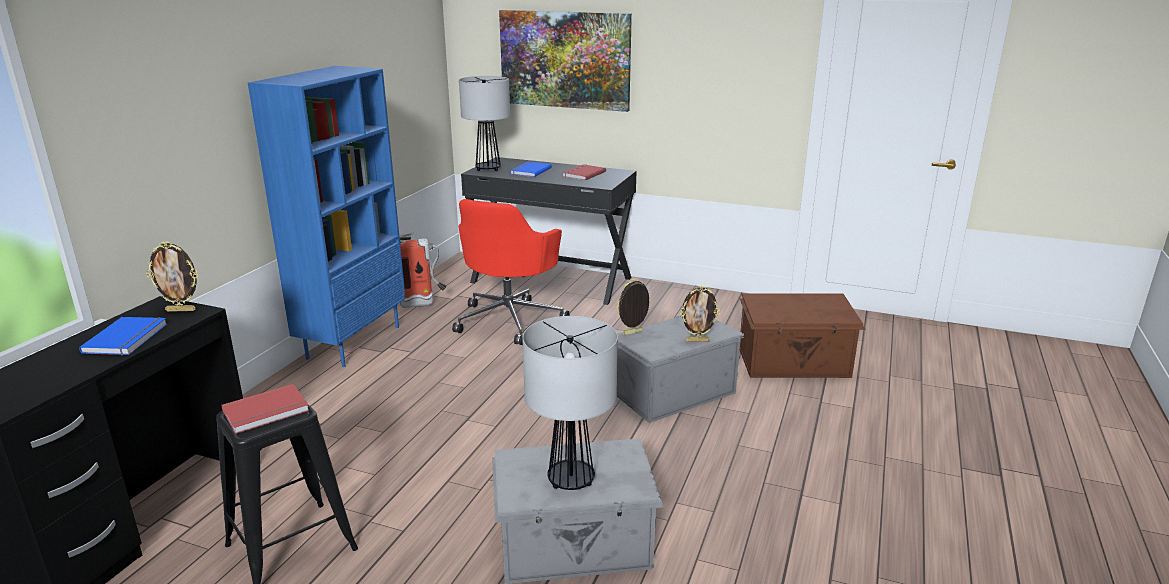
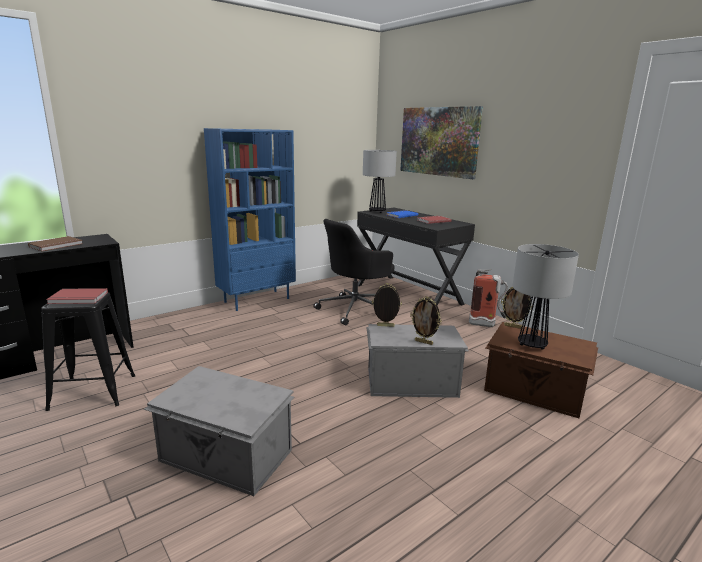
camera: 30 degrees right, 5 degrees down
(128, 338) = (57, 245): blue book -> brown book
(181, 310) = (101, 240): picture frame -> picture frame (513, 326)
(424, 304) = (317, 290): fire extinguisher -> fire extinguisher (487, 325)
(510, 319) = (355, 309): red office chair -> black office chair
(572, 480) = (213, 400): table lamp -> table lamp (532, 345)

